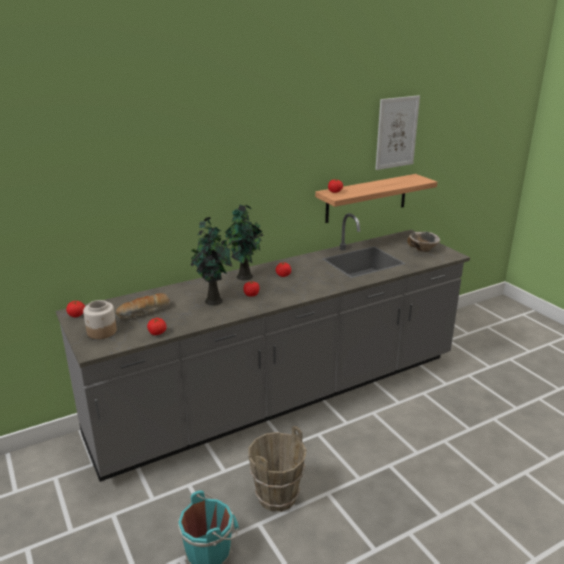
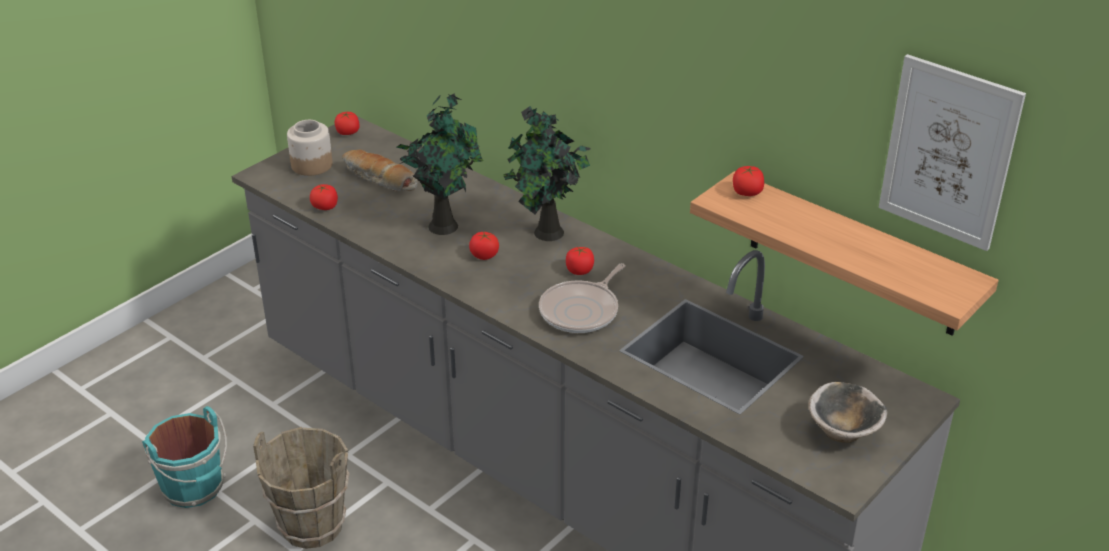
camera: 70 degrees right, 10 degrees up
(316, 280) = (582, 311): none -> frying pan

